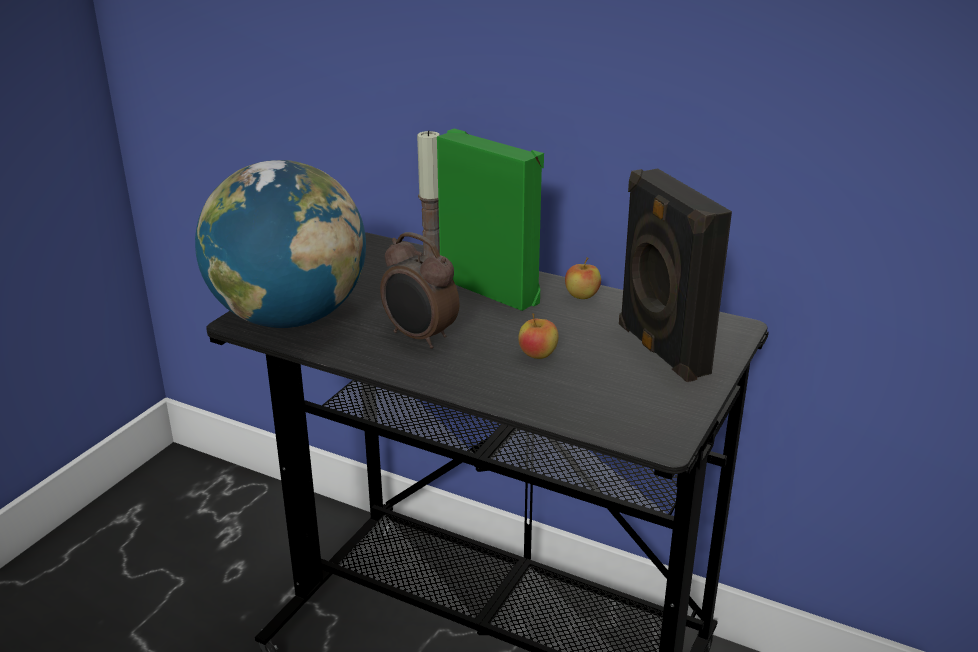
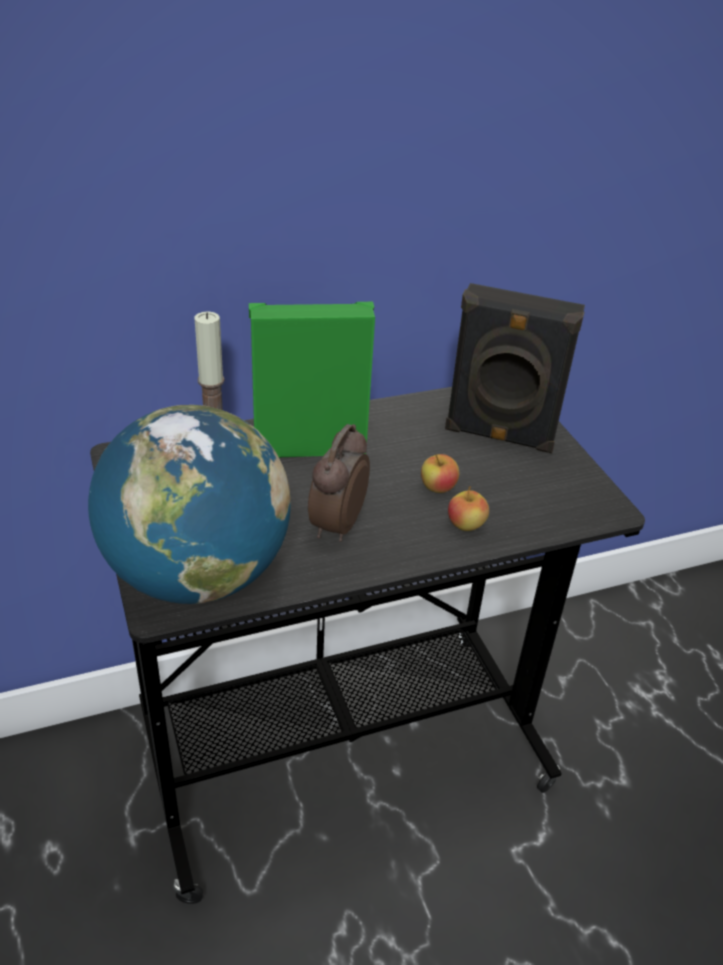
camera: 50 degrees left, 10 degrees up
(419, 338) = (336, 525): alarm clock -> alarm clock turned 120 degrees clockwise
(582, 296) = (381, 416): apple -> apple (465, 525)

